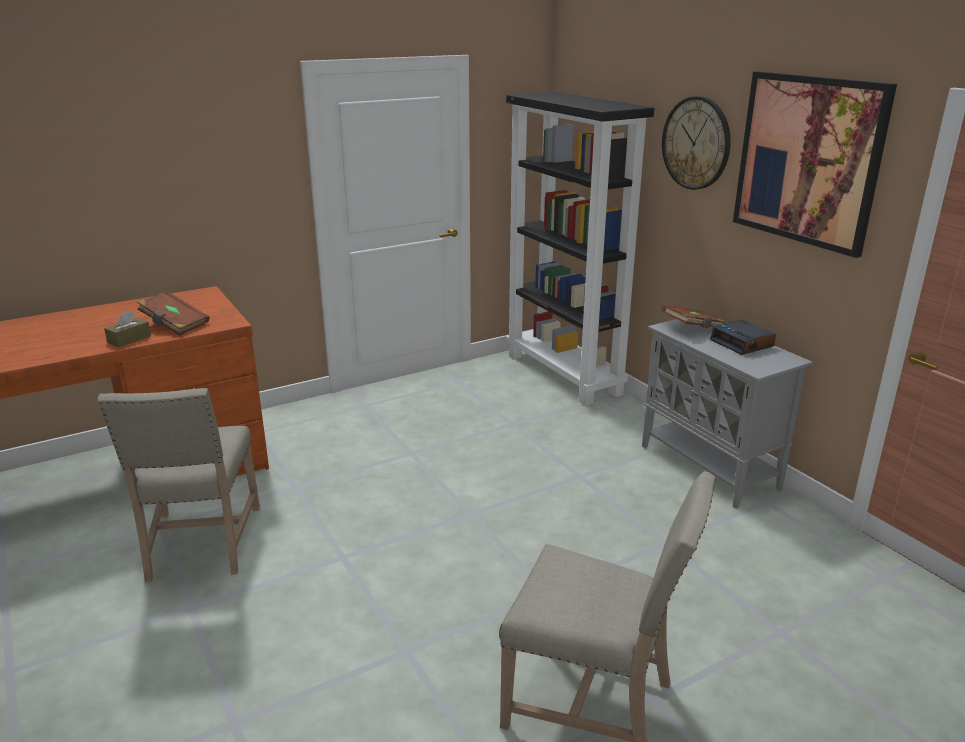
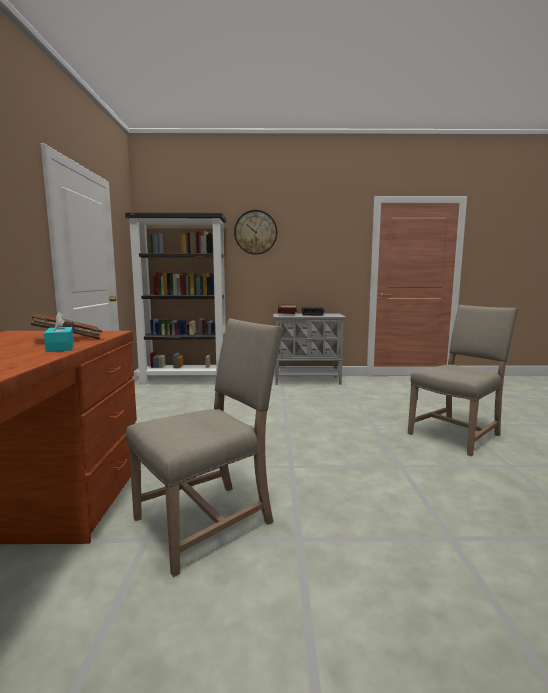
camera: 60 degrees left, 15 degrees down
(129, 339) = (60, 347): brown tissue box -> turquoise tissue box
(201, 545) = (208, 520): beige chair -> beige chair turned 60 degrees counterclockwise
(808, 160) = (320, 230): picture -> none

